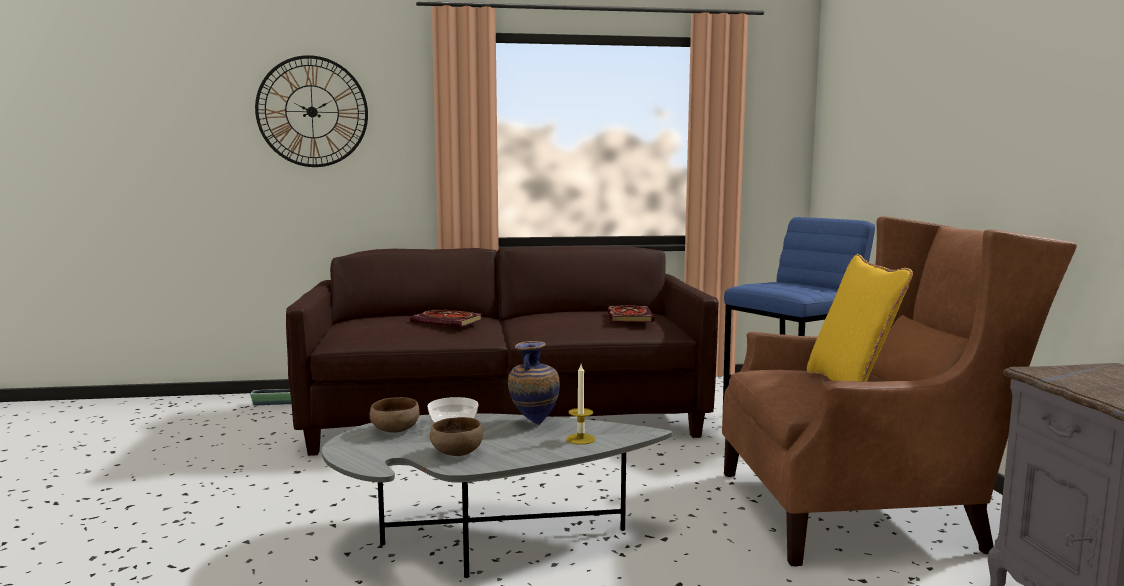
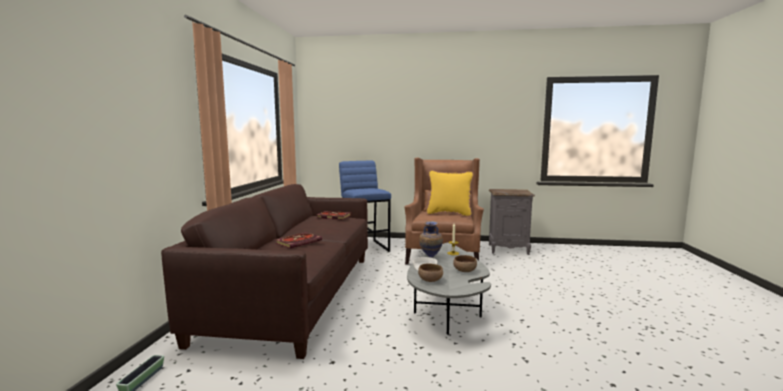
camera: 75 degrees left, 0 degrees up
(312, 112) = (107, 93): wall clock -> none

